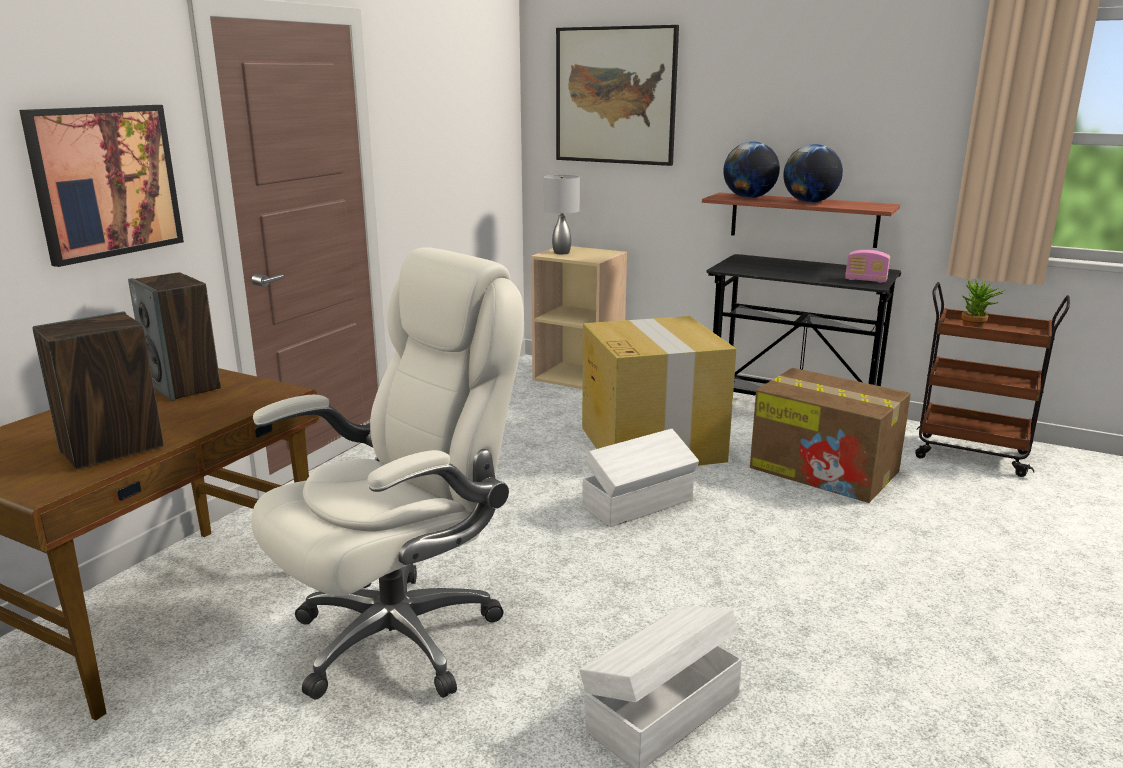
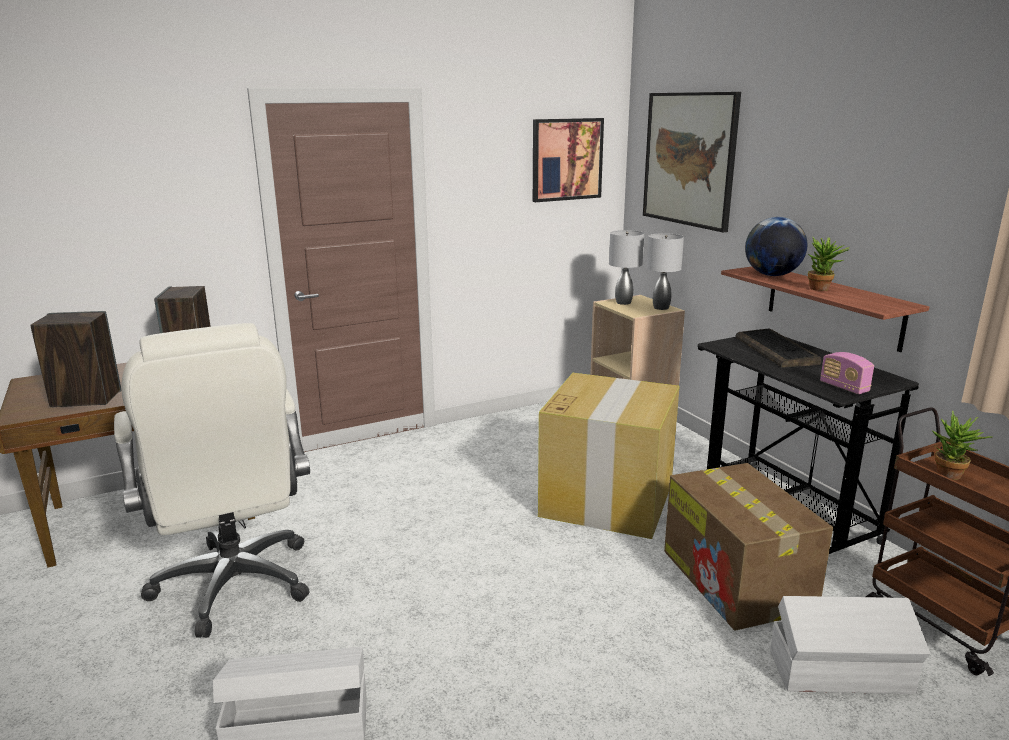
camera: 35 degrees right, 0 degrees up
(105, 182) = (169, 219): picture -> picture (566, 159)
(400, 636) = (234, 586): white office chair -> white office chair turned 75 degrees clockwise
(603, 252) = (660, 308): none -> grey table lamp
(639, 504) = (521, 550): white storage box -> white storage box (842, 673)
(773, 265) = (777, 351): none -> keyboard
(810, 202) = (822, 289): globe -> potted plant

